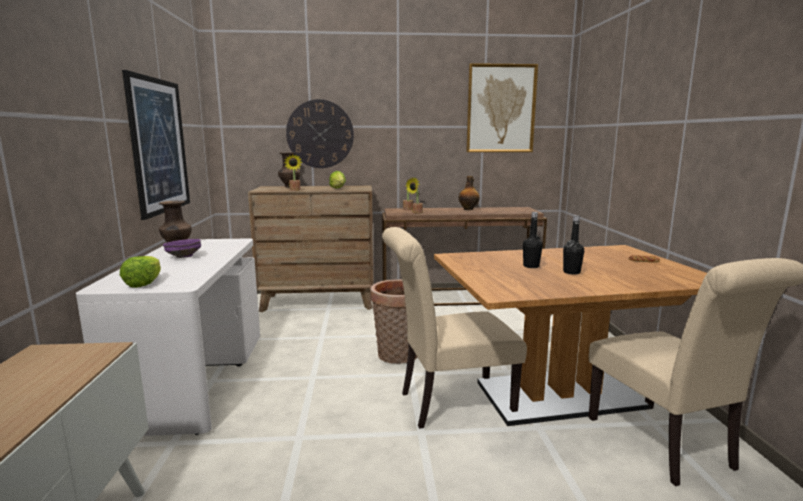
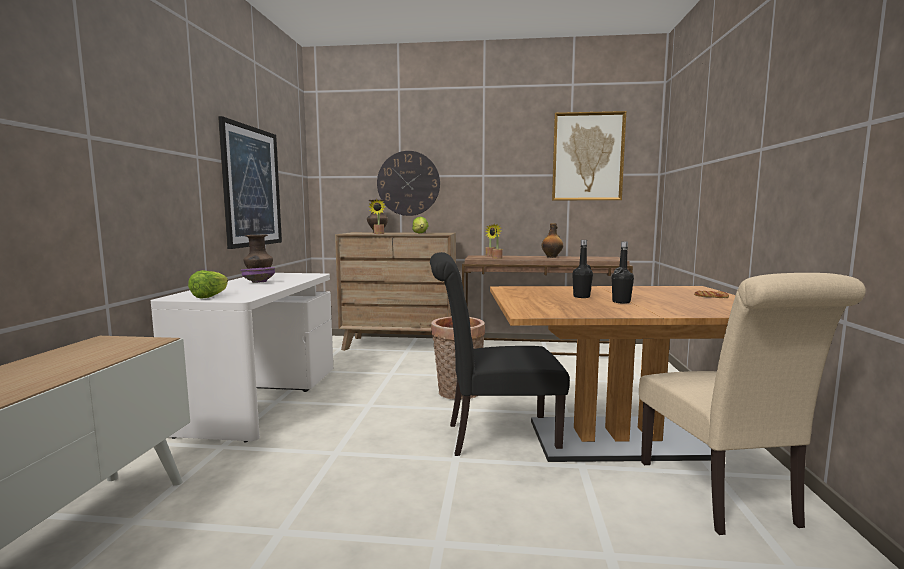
camera: 10 degrees right, 5 degrees down
(449, 404) = (494, 437): beige chair -> black chair

